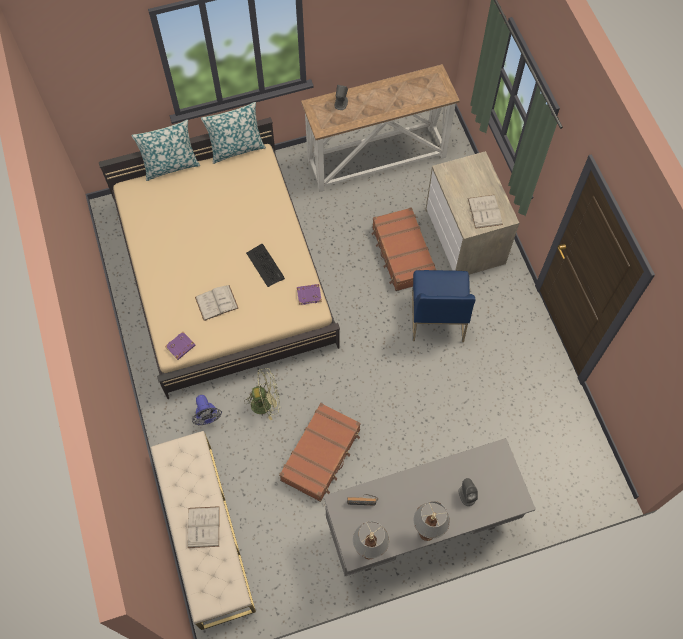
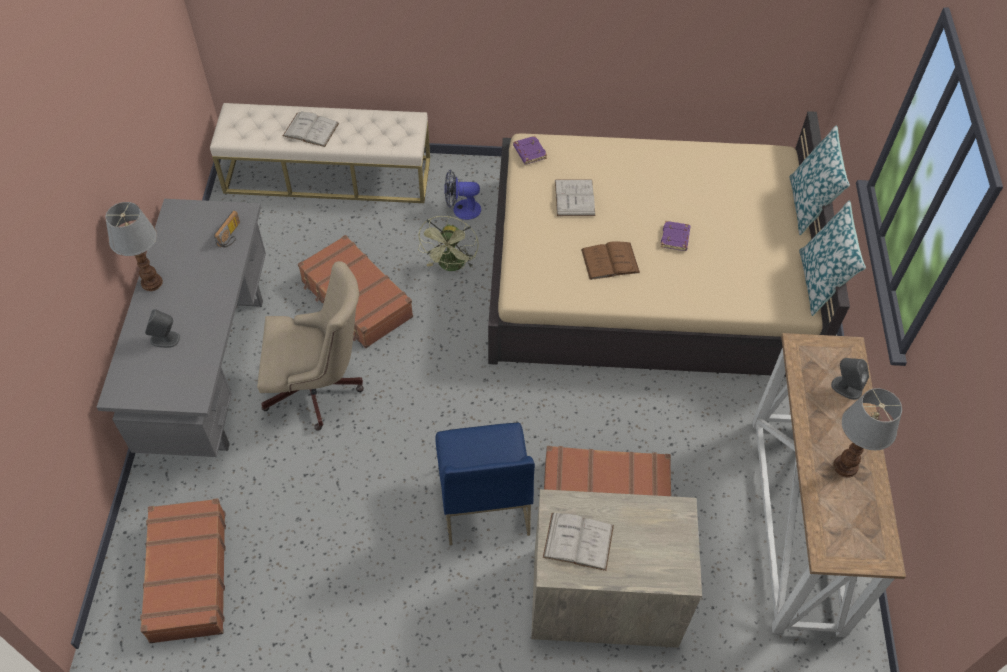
camera: 110 degrees right, 10 degrees down
(265, 265) = (610, 261): keyboard -> brown book
(309, 295) = (545, 294): purple book -> purple book (675, 238)
(369, 551) = (170, 223): table lamp -> table lamp (844, 466)
(404, 445) = (319, 388): none -> beige office chair
(437, 316) = (483, 500): blue chair -> blue chair turned 120 degrees counterclockwise
(564, 459) = (187, 576): none -> brown suitcase

